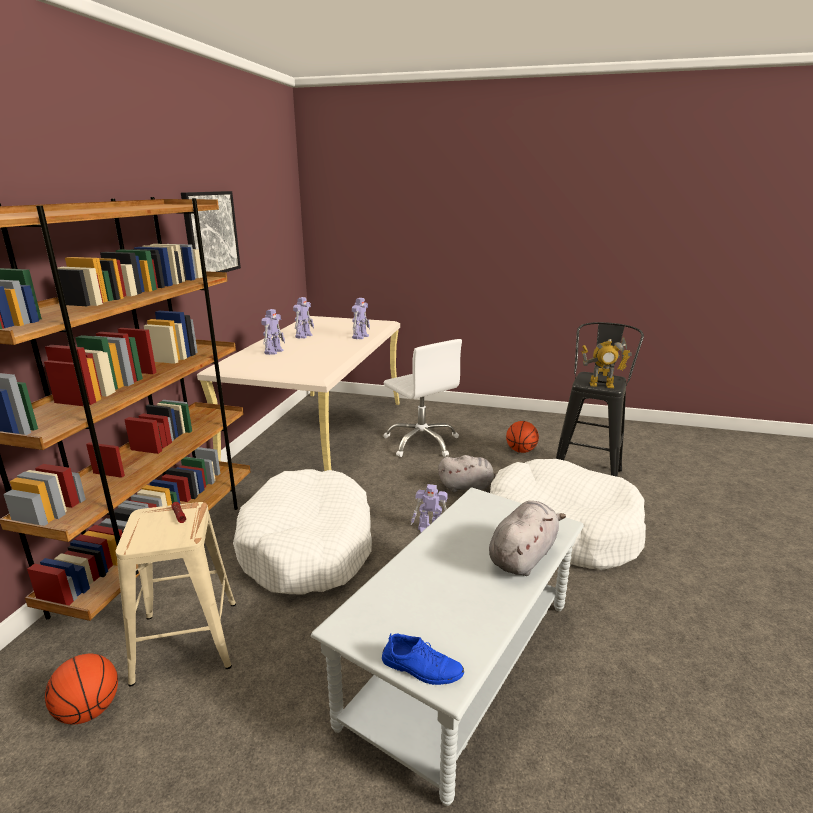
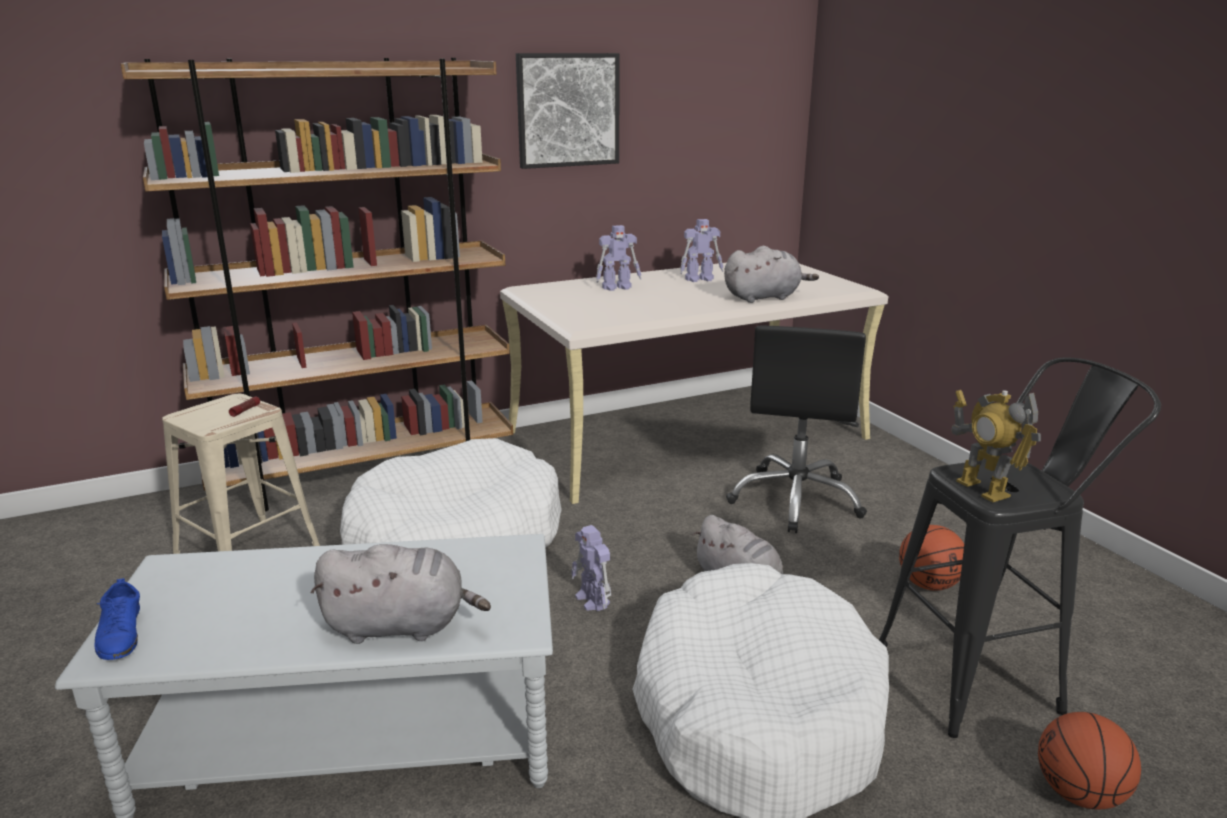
camera: 50 degrees right, 0 degrees up
(89, 710) = (135, 559): basketball -> basketball (1079, 794)
(360, 336) = (764, 297): toy robot -> grey plush toy
(421, 442) = (796, 500): white office chair -> black office chair

